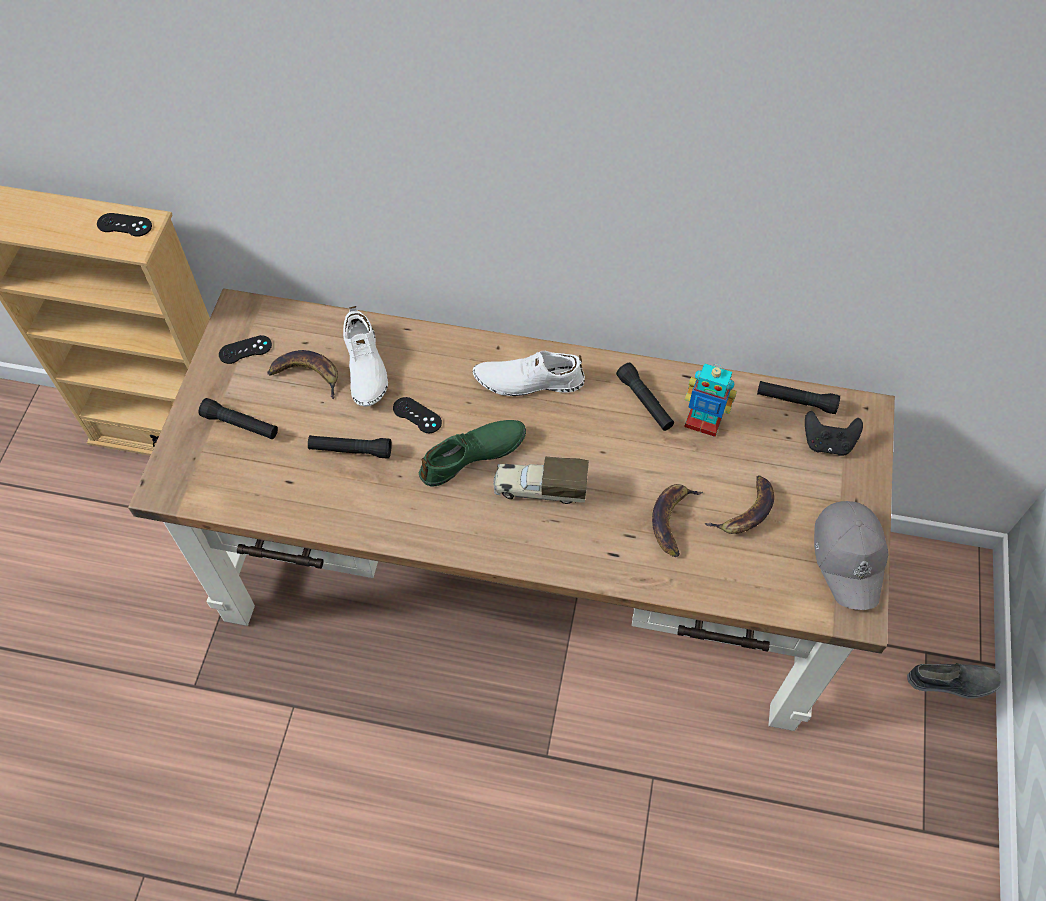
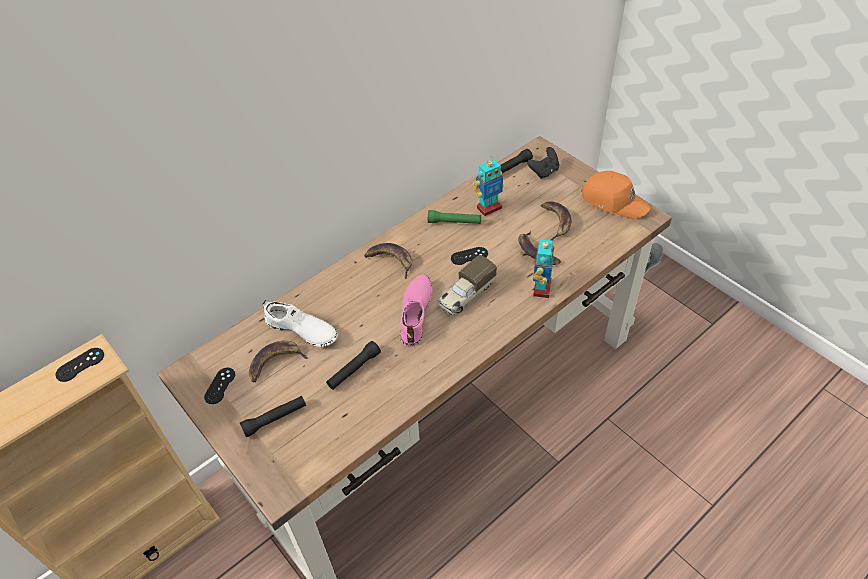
camera: 50 degrees left, 10 degrees down
(417, 415) = (362, 323): black game controller -> black game controller (469, 256)
(473, 456) = (416, 313): green shoe -> pink shoe
(528, 380) = (391, 261): white shoe -> banana
(617, 561) = (541, 288): none -> toy robot
(645, 402) = (454, 222): black flashlight -> green flashlight
(849, 557) = (614, 201): grey cap -> orange cap

